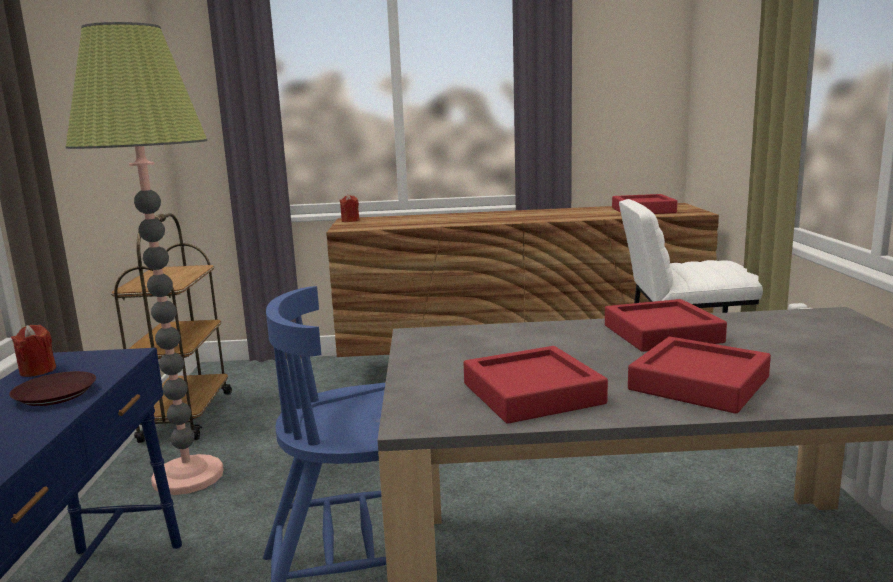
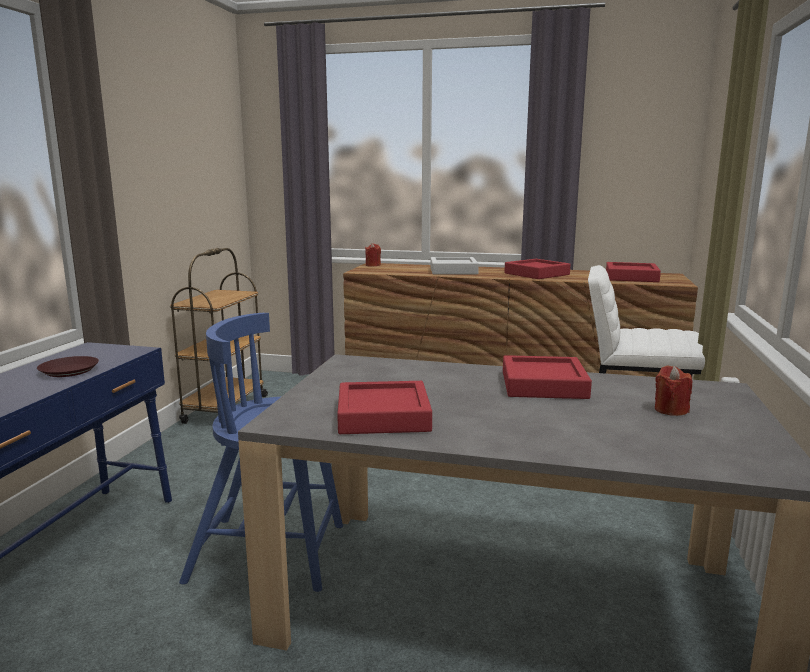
camera: 15 degrees right, 0 degrees up
(38, 371) = (73, 354): red candle -> red candle (670, 410)
(188, 476) = (202, 453): floor lamp -> none
(450, 219) = (453, 271): none -> grey tray
(698, 383) = (525, 427): red tray -> red tray (536, 274)

